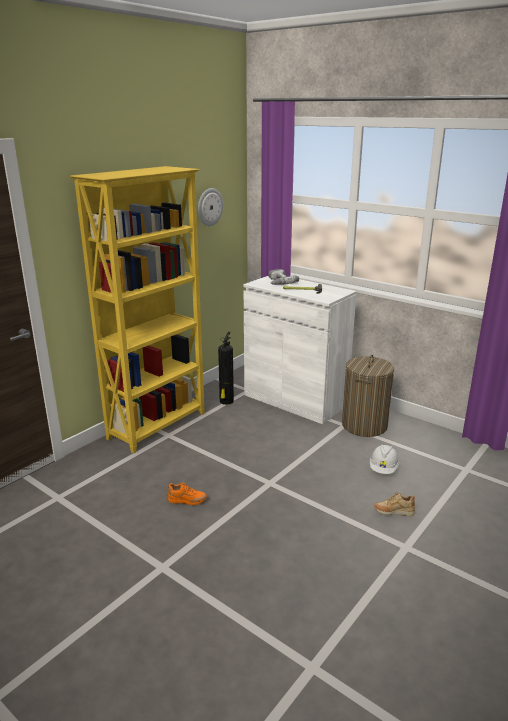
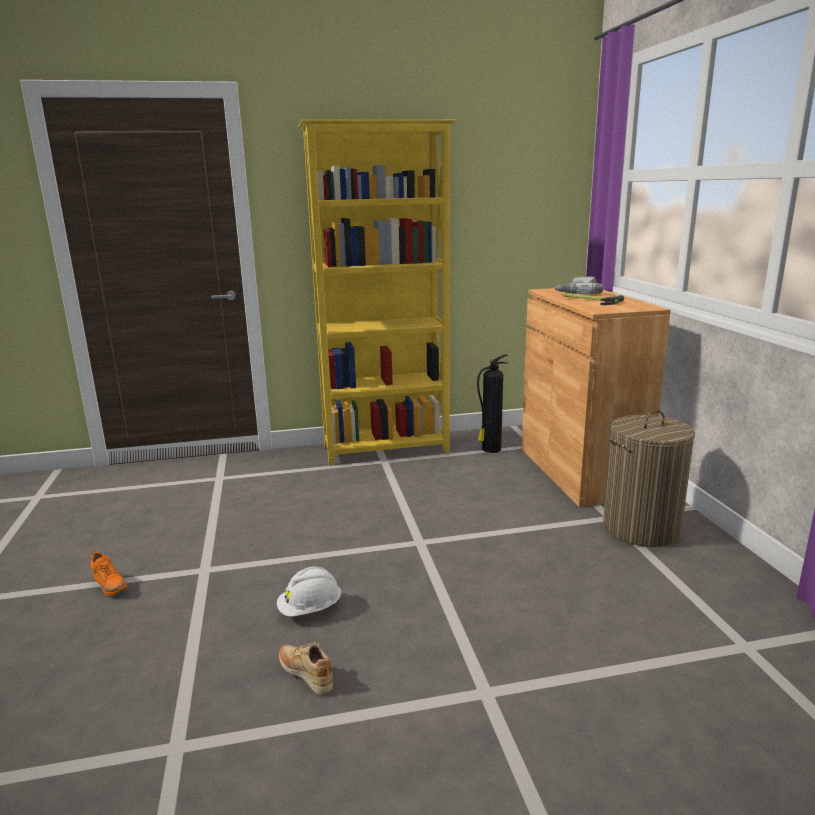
camera: 40 degrees right, 5 degrees down
(187, 501) = (311, 524): orange shoe -> orange shoe (110, 587)
(209, 207) = (517, 188): wall clock -> none
(295, 400) = (579, 471): white cabinet -> brown cabinet
(383, 469) = (594, 587): white hard hat -> white hard hat (310, 609)
(393, 512) = (530, 643): beige shoe -> beige shoe (306, 675)

